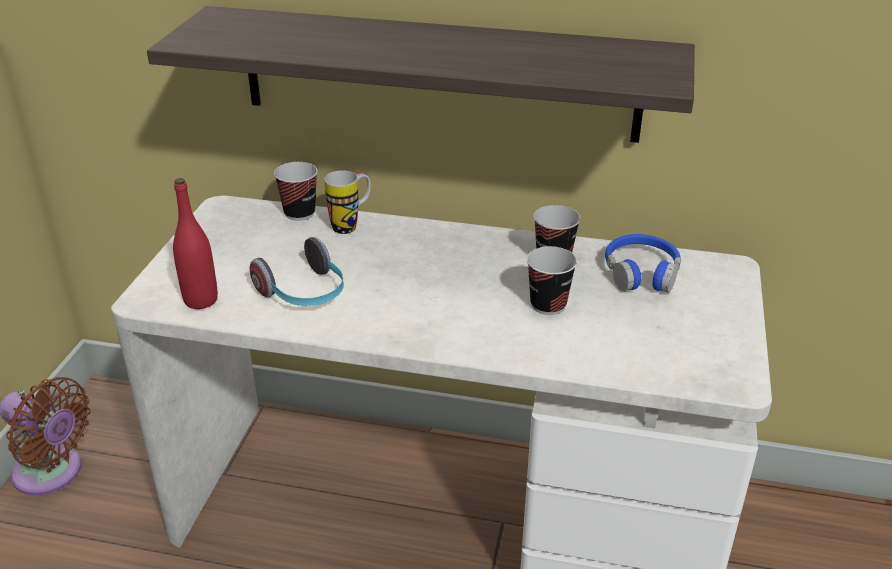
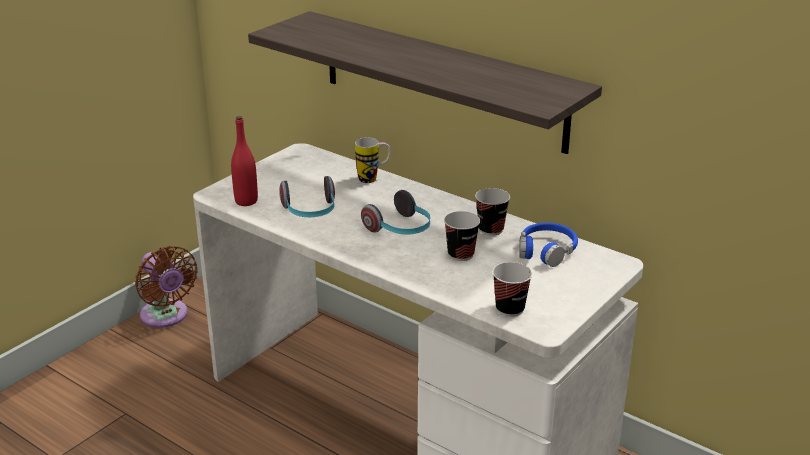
camera: 25 degrees right, 5 degrees down
(299, 213) = (346, 164): cup -> cup (510, 309)
(444, 289) = (400, 229): none -> headphones

